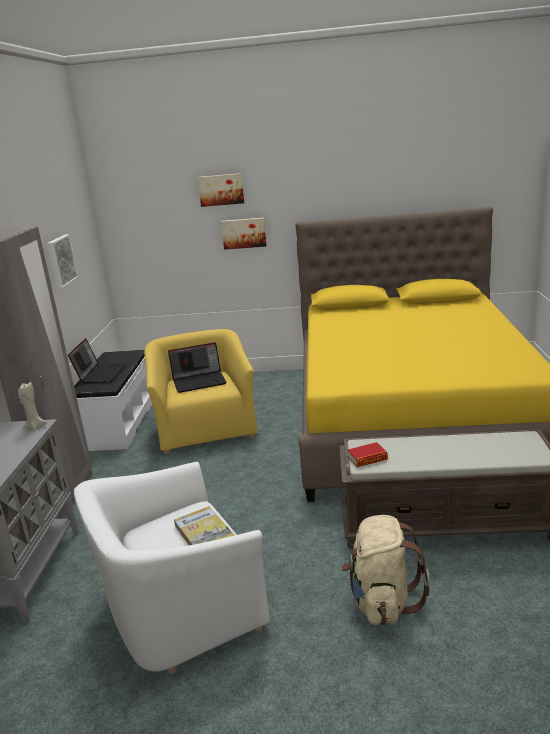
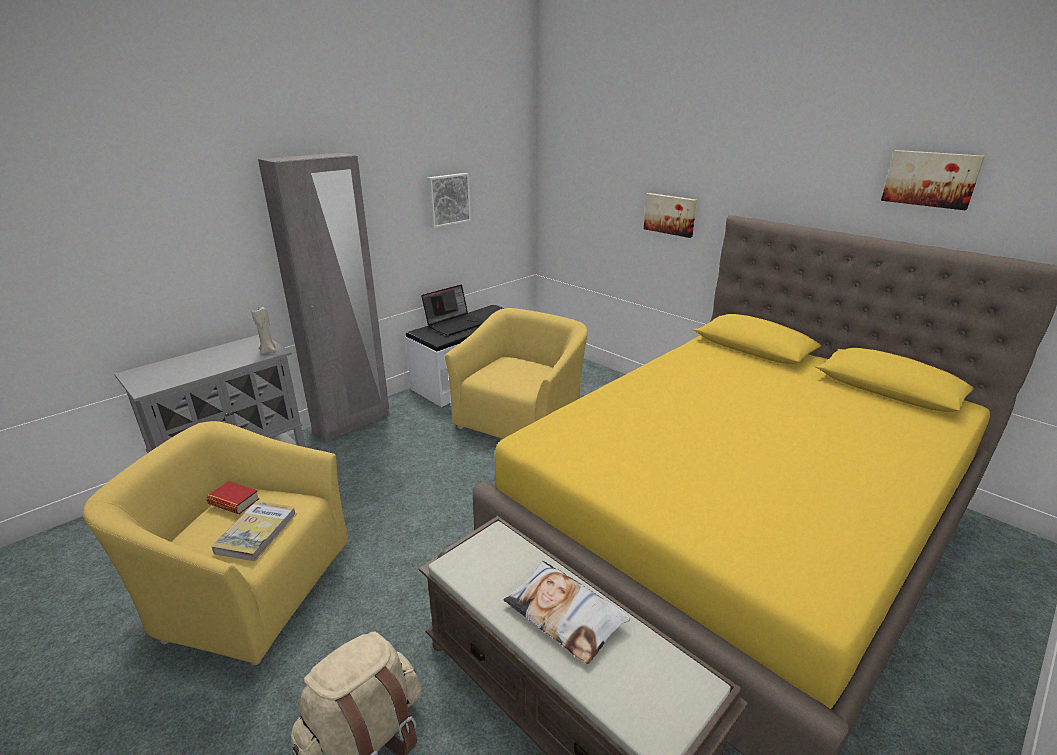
camera: 40 degrees right, 5 degrees up
(180, 610) = (249, 588): white armchair -> yellow armchair
(200, 381) = (520, 369): laptop -> none
(221, 189) = (657, 153): picture -> picture (931, 179)
(367, 458) = (470, 559): book -> book (234, 502)
(446, 449) = (565, 615): none -> pillow

